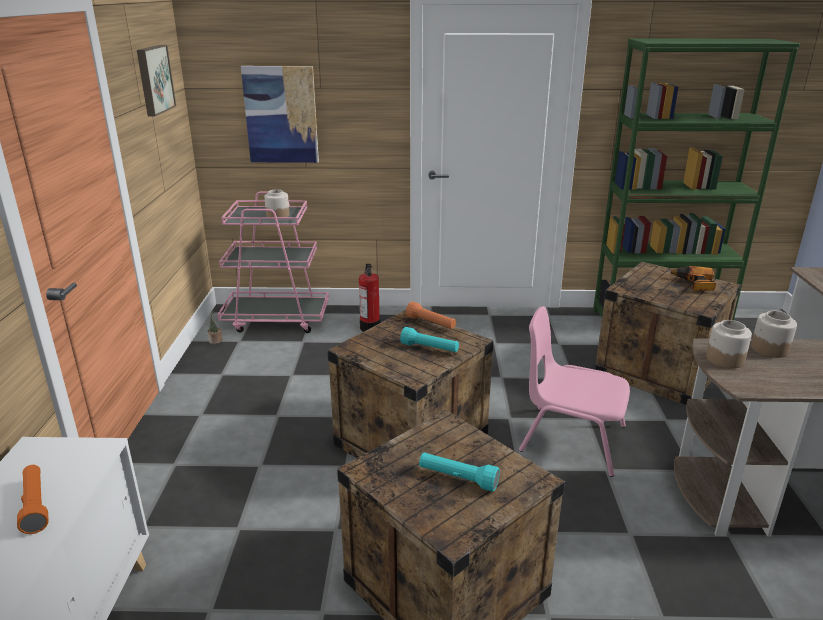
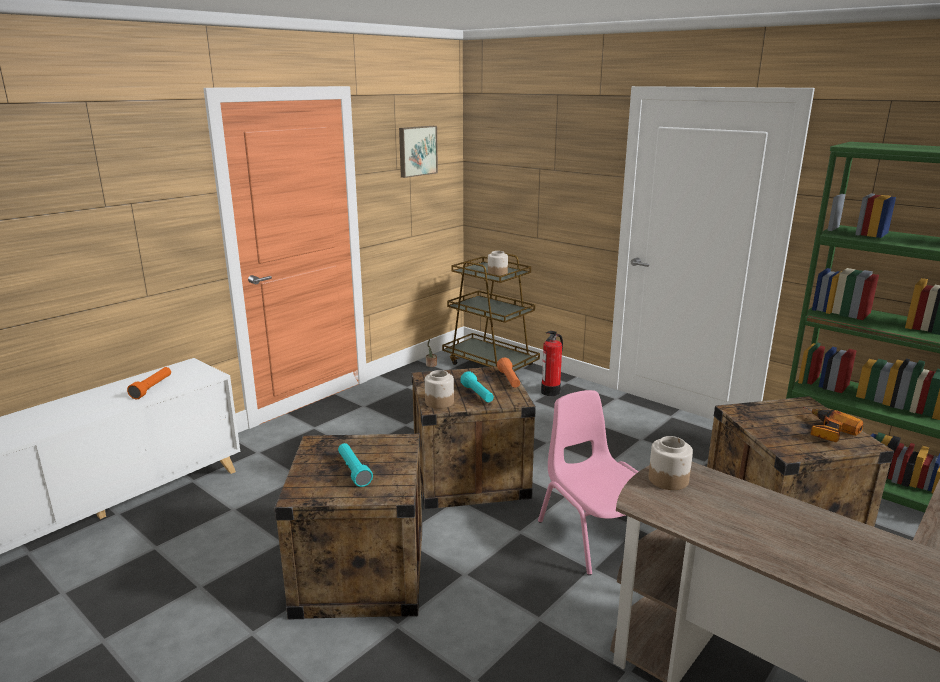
camera: 40 degrees right, 5 degrees down
(277, 319) = (490, 364): pink cart -> brown cart
(281, 115) = (523, 189): picture -> none
(769, 349) = (736, 491): jar -> jar (439, 402)

